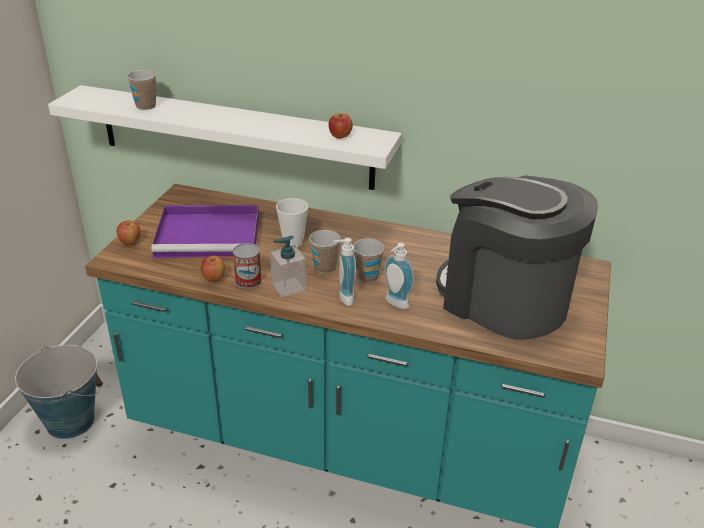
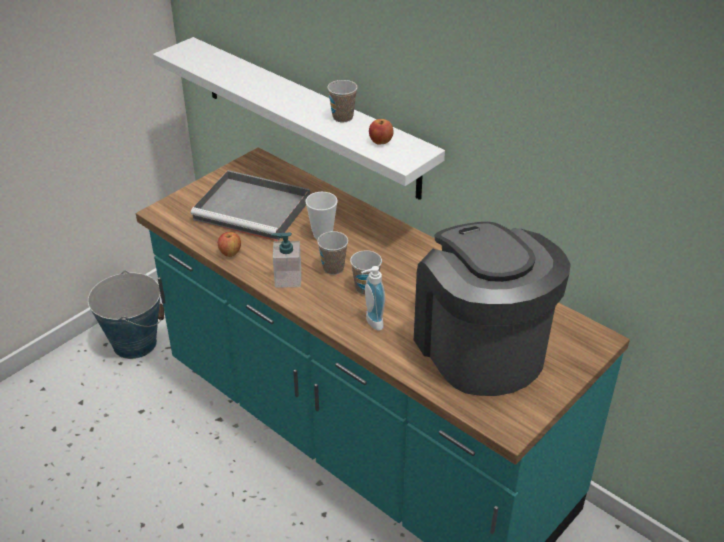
camera: 25 degrees right, 5 degrees up
(130, 242) = (183, 199): apple -> none
(146, 106) = (231, 72): cup -> cup (342, 117)
(210, 236) = (254, 209): purple tray -> grey tray
(248, 280) = (258, 263): can -> none
(343, 297) = (329, 303): soap dispenser -> none

